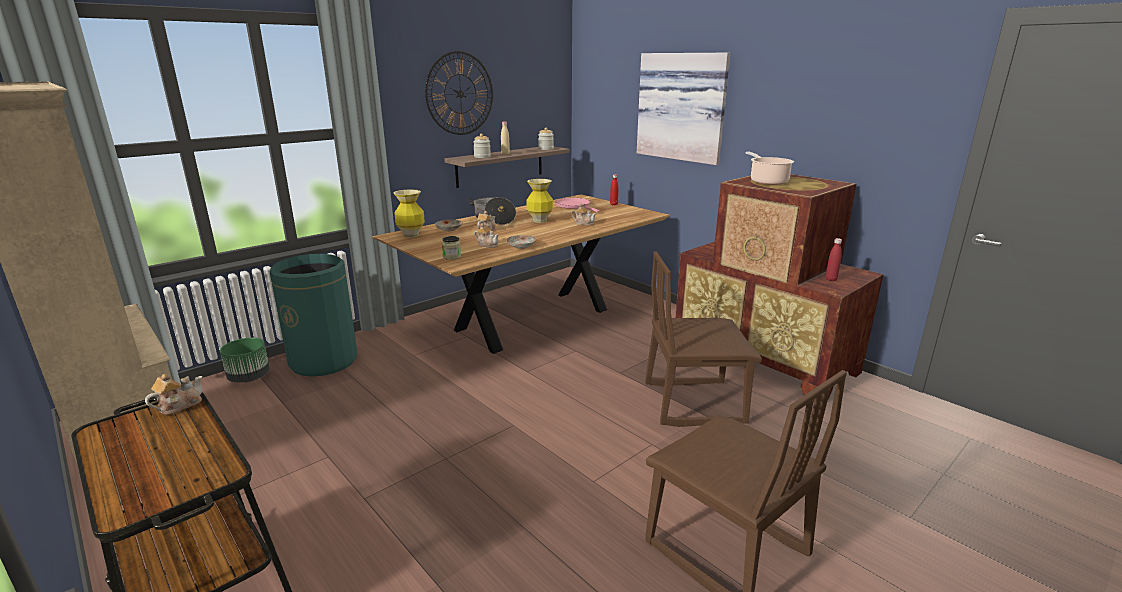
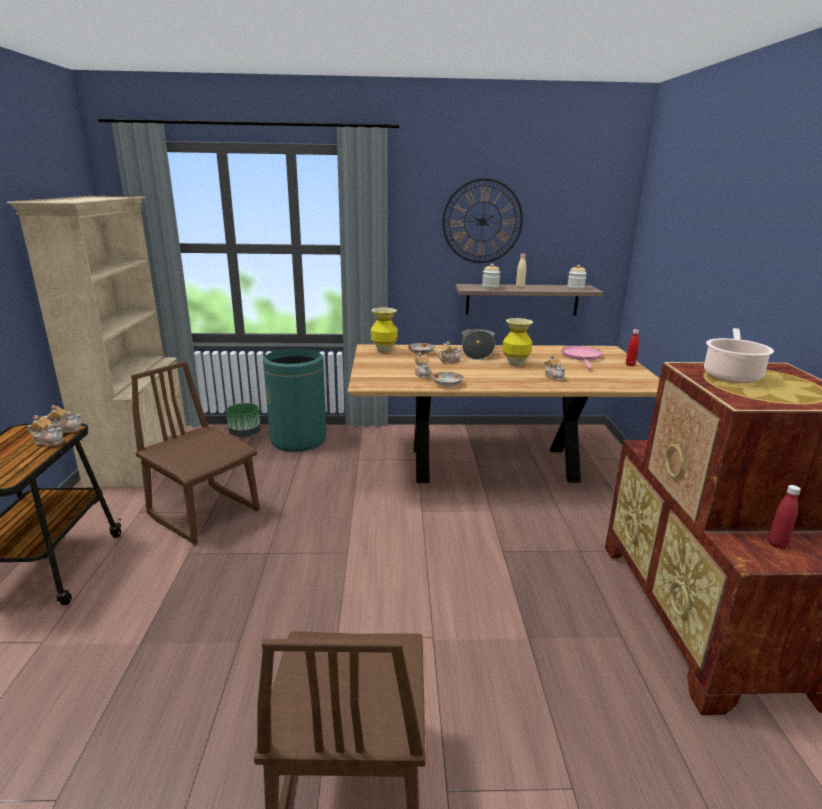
camera: 40 degrees right, 0 degrees up
(186, 422) = (49, 441): none -> teapot
(452, 256) = (375, 377): jar -> none
(683, 107) = (719, 257): picture -> none
(693, 402) = (535, 620): brown chair -> brown chair (205, 512)

